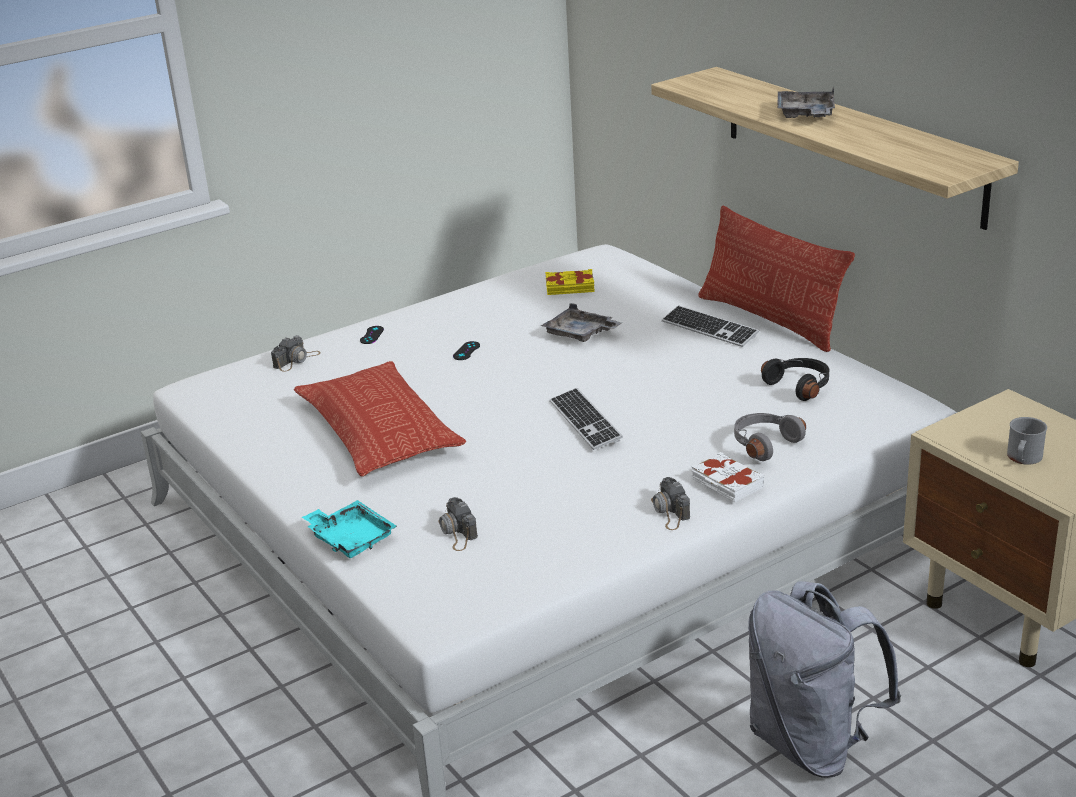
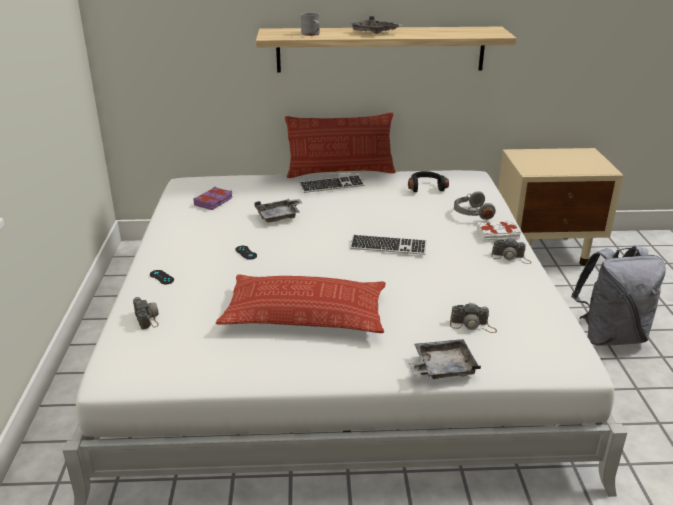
camera: 60 degrees left, 0 degrees up
(350, 538) = (442, 367): turquoise tray -> grey tray
(570, 287) = (214, 202): yellow book -> purple book
(1023, 459) = (568, 166): grey mug -> grey mug (312, 34)

